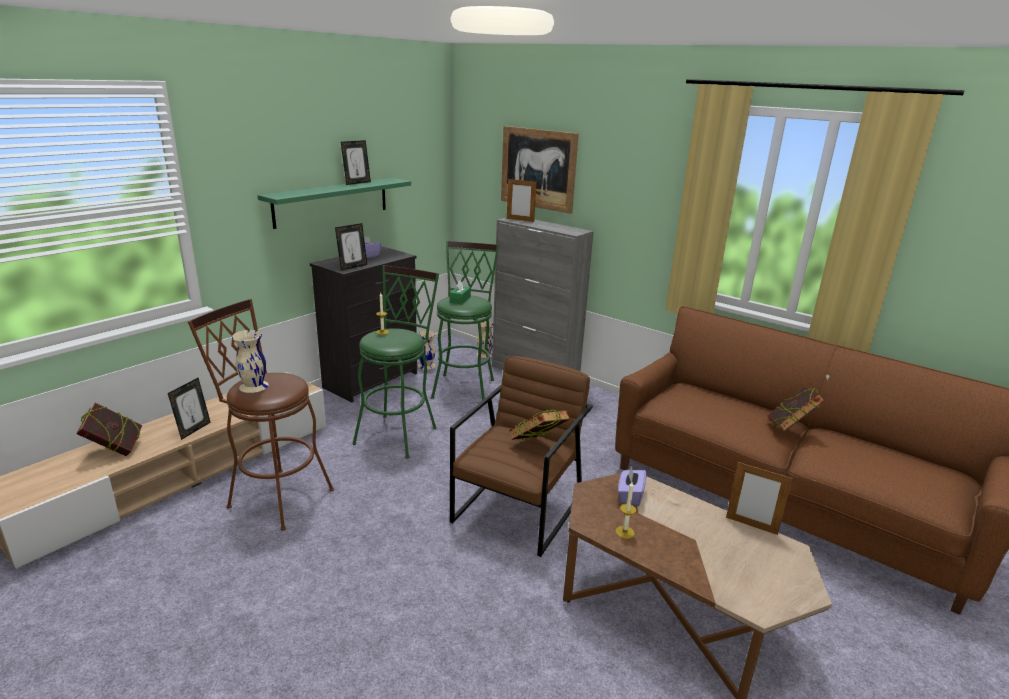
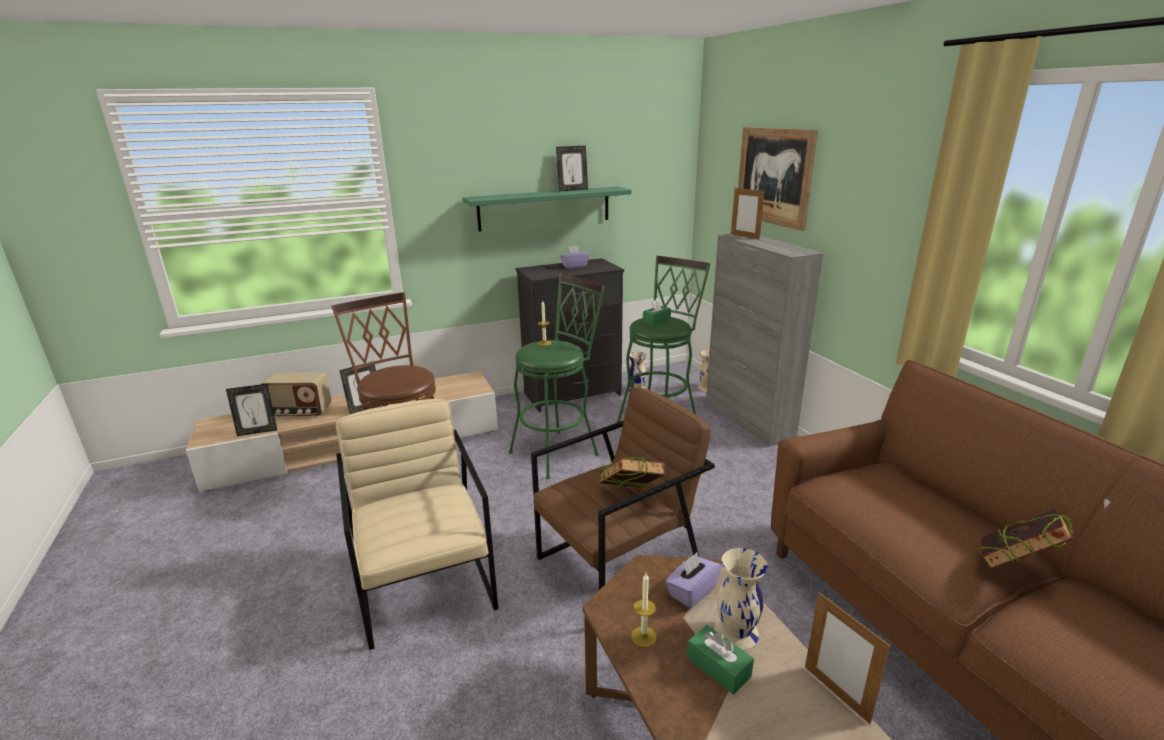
camera: 30 degrees right, 0 degrees up
(115, 450) = (300, 413): book -> radio
(253, 386) = (383, 375): beige vase -> beige vase (736, 632)
(352, 267) = (549, 274): picture frame -> picture frame (257, 431)
(367, 571) = (425, 583): none -> beige armchair
(682, 534) = (718, 667): none -> green tissue box

